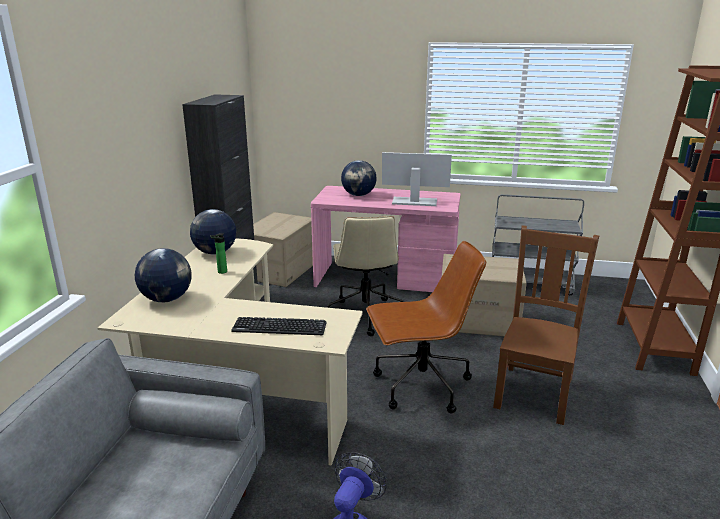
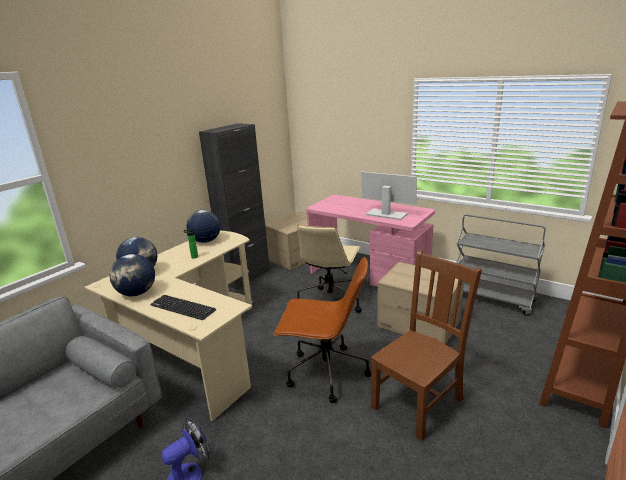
camera: 25 degrees right, 0 degrees up
(359, 195) = (348, 204): globe -> globe (137, 293)

